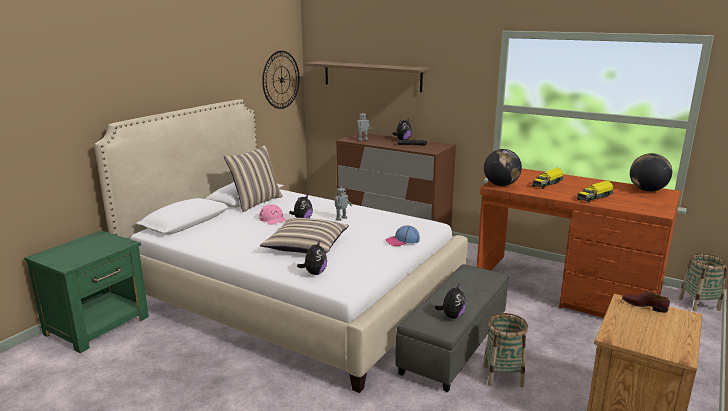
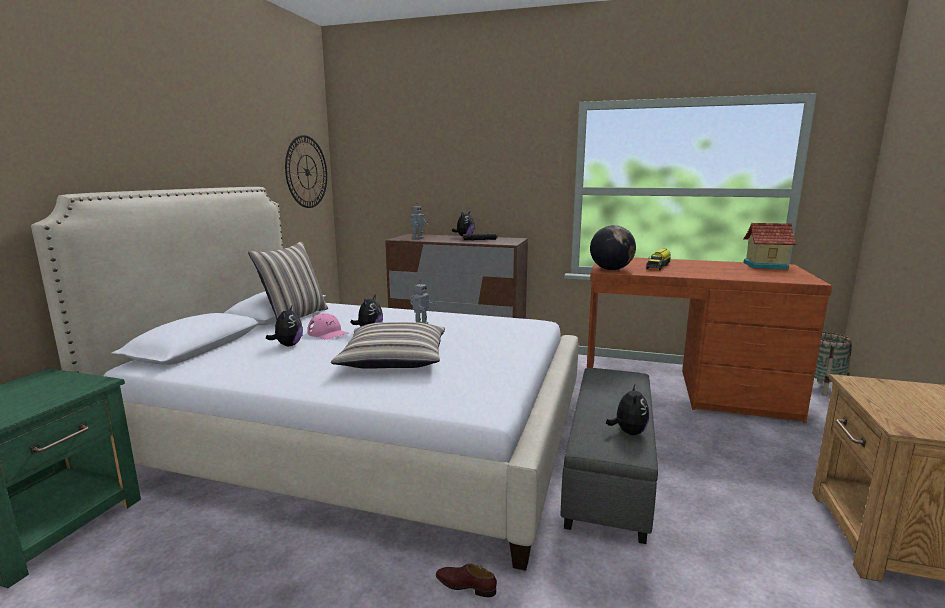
camera: 15 degrees left, 5 degrees down
(314, 273) = (428, 393): plush toy -> plush toy (288, 345)
(371, 76) = (420, 165): shelf -> none
(402, 241) = (519, 342): cap -> none
(503, 376) = (697, 506): basket -> none
(595, 197) = (724, 273): toy truck -> none
(644, 306) = (881, 384): brown shoe -> brown shoe (465, 585)
(647, 190) = (764, 265): globe -> toy house

